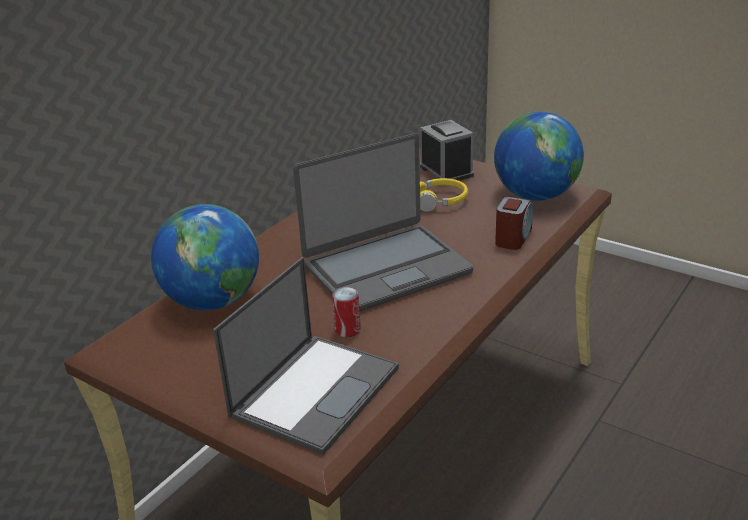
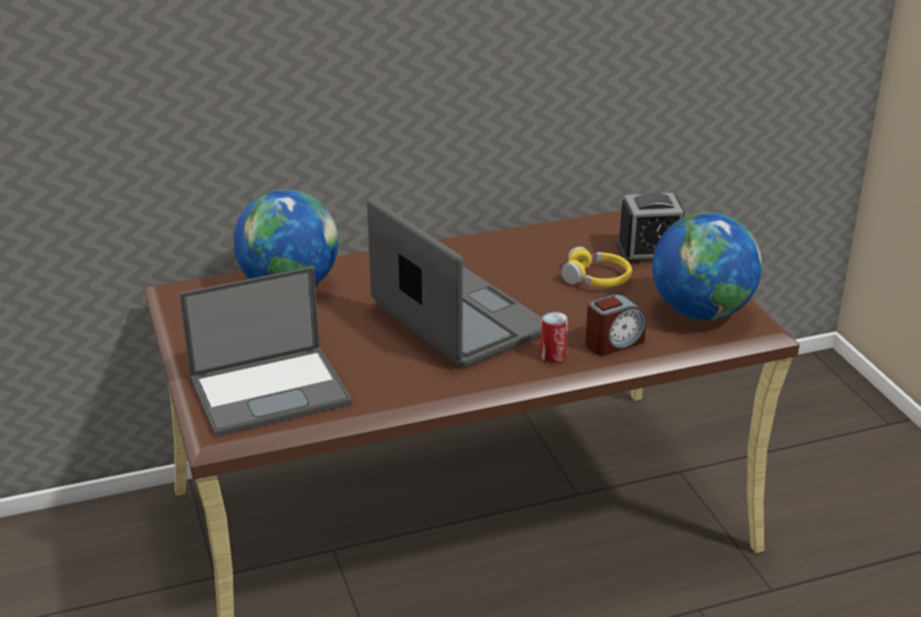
camera: 35 degrees right, 0 degrees up
(347, 330) = (356, 356): can -> can (553, 356)
(386, 268) = (458, 320): laptop -> laptop turned 135 degrees counterclockwise
(446, 171) = (649, 251): alarm clock -> alarm clock turned 75 degrees clockwise

